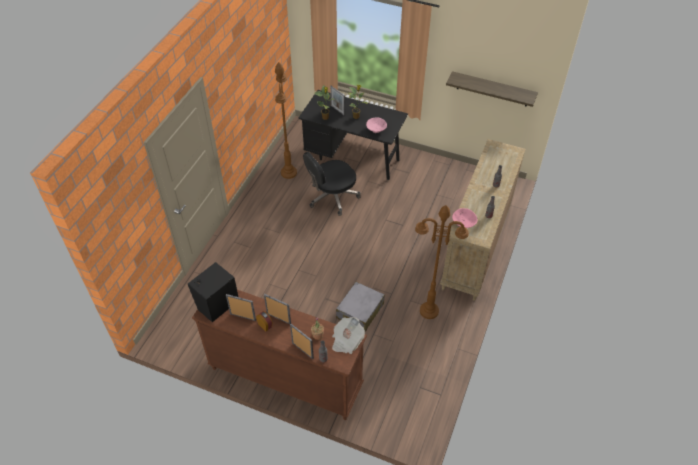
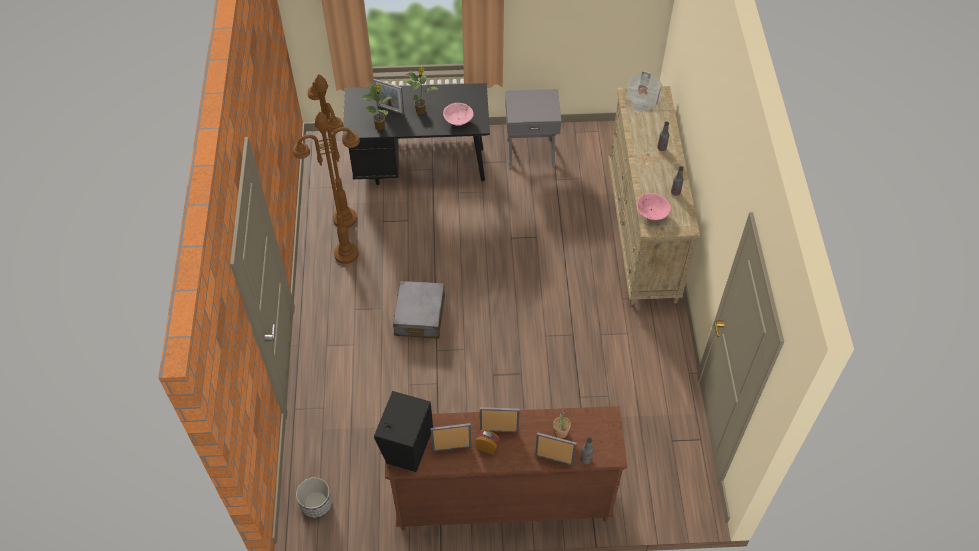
camera: 25 degrees left, 5 degrees up
(172, 331) = (316, 504): none -> planter
(332, 197) = (424, 232): black office chair -> none
(346, 340) = (600, 423): newspaper -> newspaper (642, 100)
(360, 311) = (546, 374): grey suitcase -> grey suitcase (420, 316)
(429, 171) = (530, 151): none -> grey nightstand
(429, 311) = (630, 338): brown floor lamp -> brown floor lamp (346, 253)
(492, 89) = (597, 18): shelf -> none

